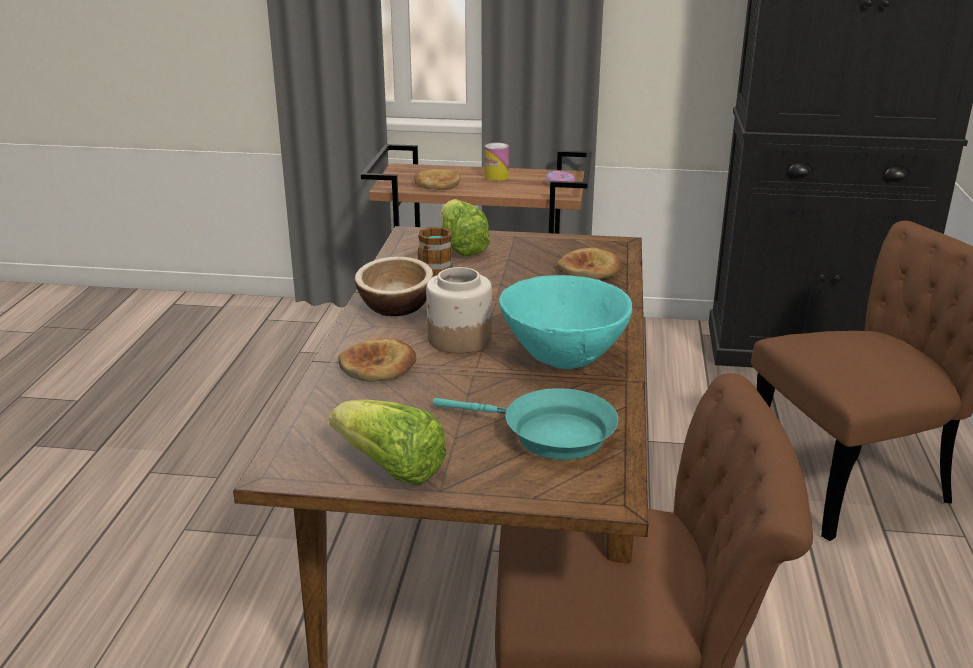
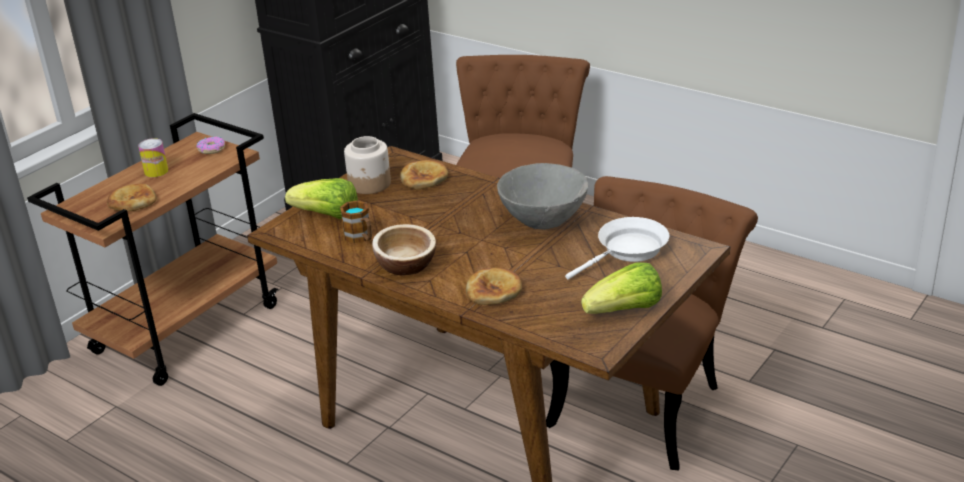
camera: 60 degrees left, 5 degrees up
(459, 339) = (482, 252): jar -> jar (370, 184)
(549, 435) = (628, 250): turquoise frying pan -> white frying pan
(563, 359) = (543, 222): turquoise bowl -> grey bowl

